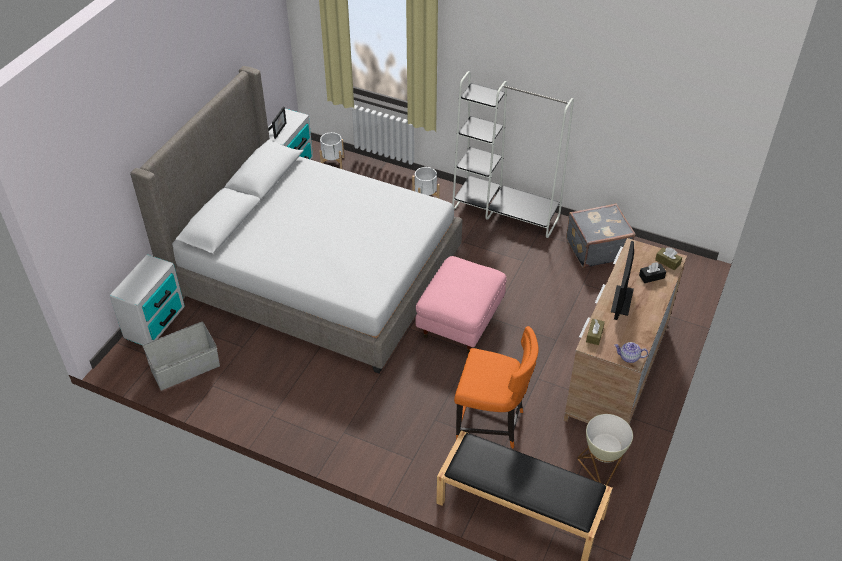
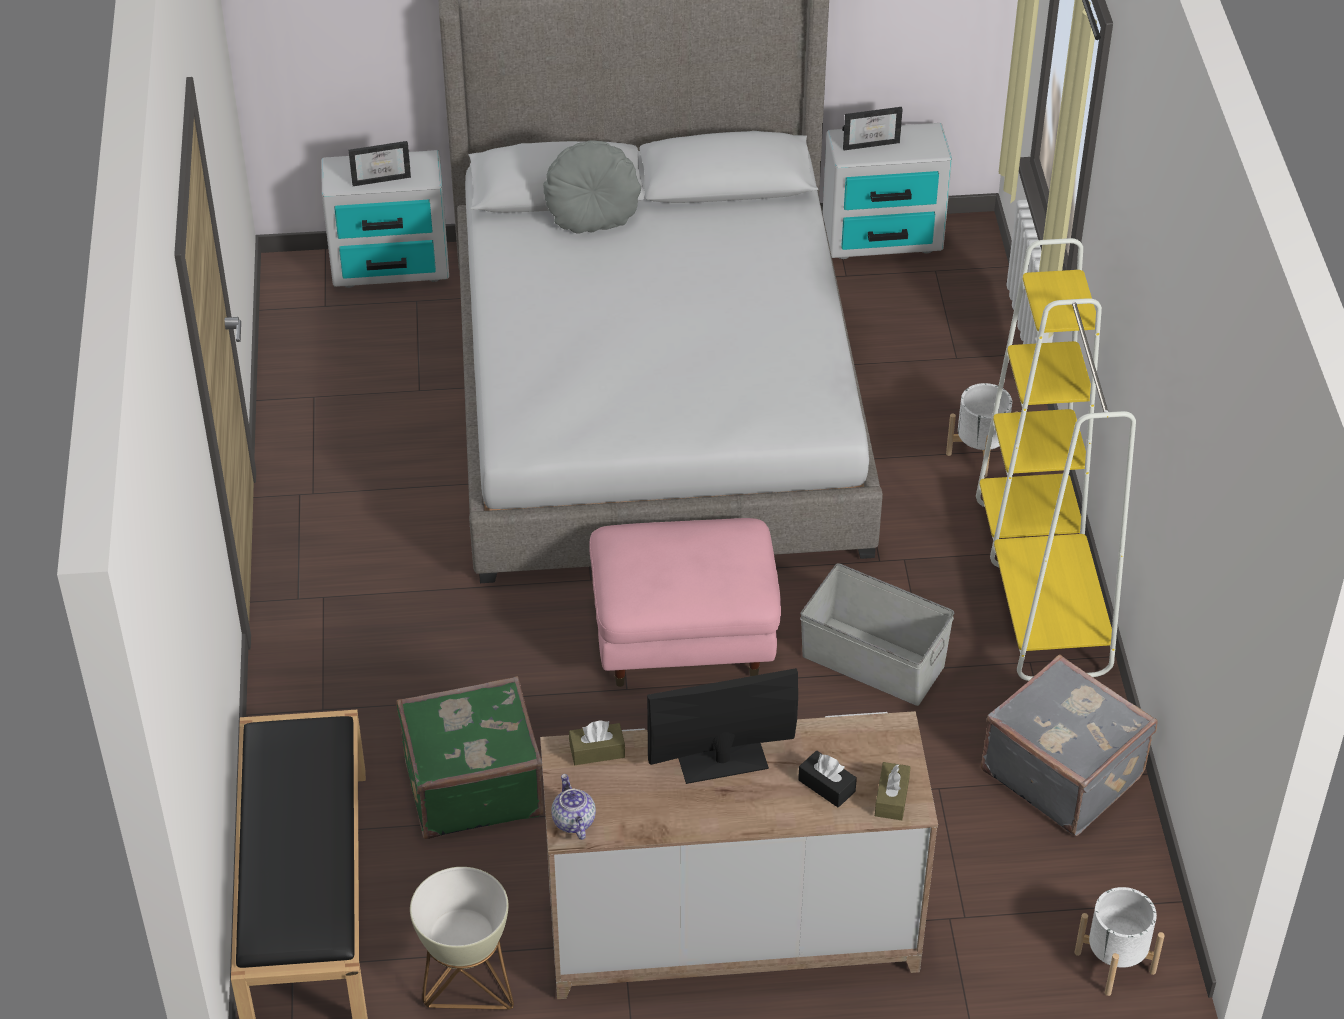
camera: 60 degrees right, 0 degrees up
(146, 279) = (381, 177): none -> picture frame
(186, 368) = (328, 349): grey storage box -> grey storage box (873, 662)
(251, 222) = (593, 221): none -> grey pillow
(332, 163) = (960, 284): white planter -> white planter (1114, 962)
(491, 423) = (471, 784): orange chair -> green suitcase
(506, 214) = (1041, 589): black clothes rack -> yellow clothes rack

